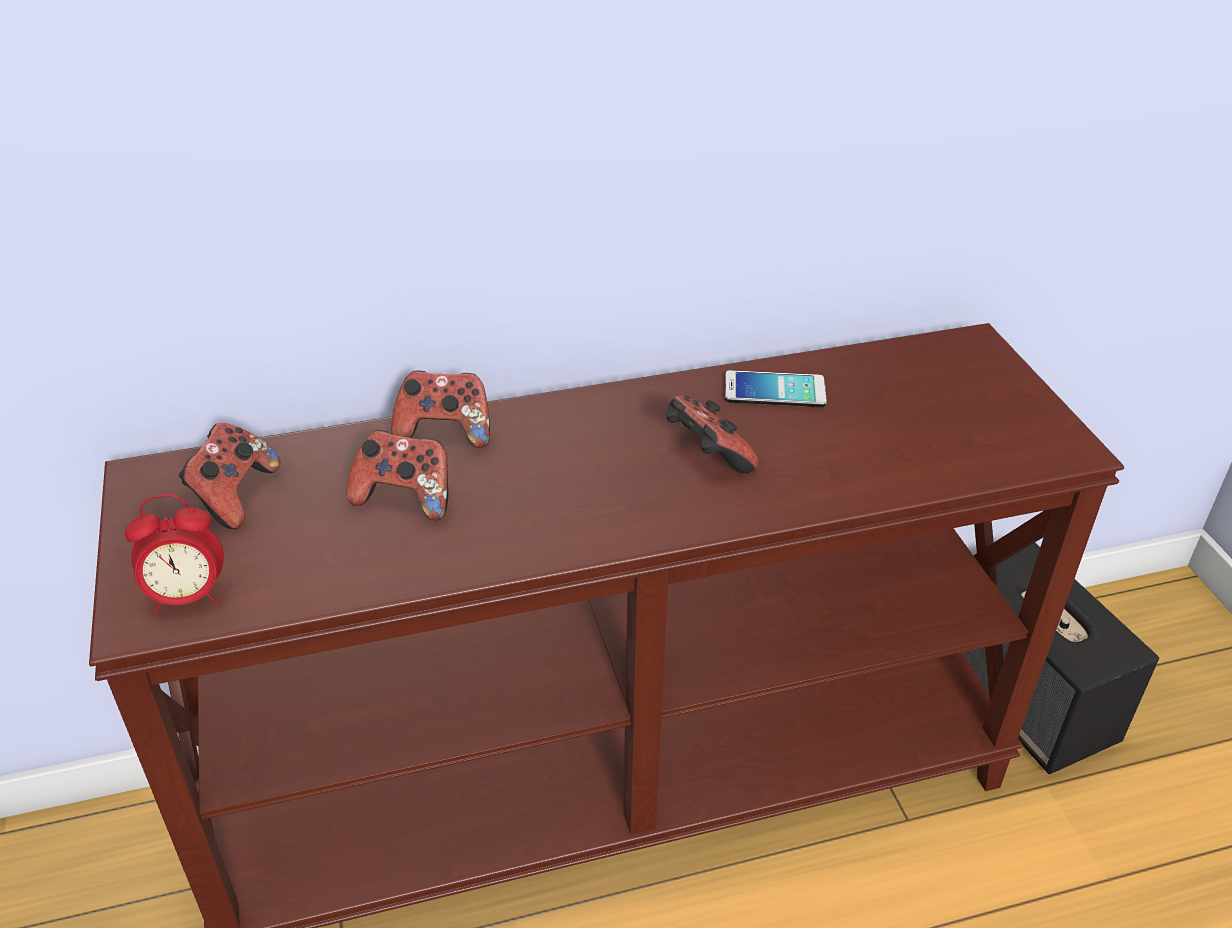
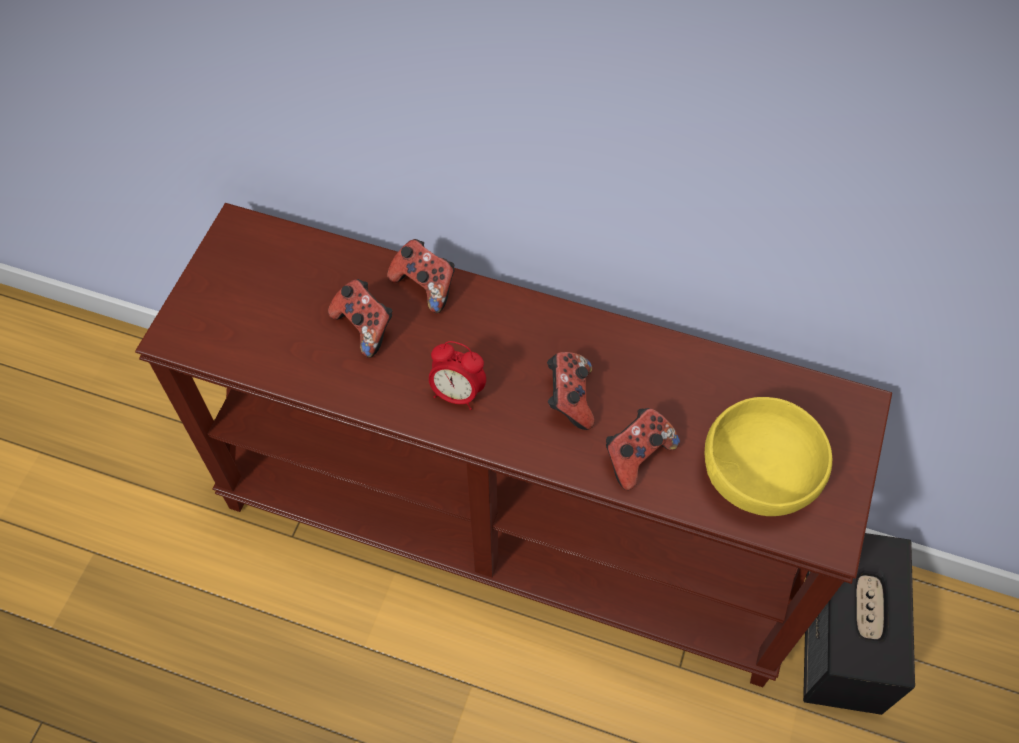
camera: 35 degrees right, 20 degrees up
(188, 597) = (205, 334): alarm clock -> alarm clock (457, 393)
(234, 496) = (274, 270): game controller -> game controller (637, 455)
(774, 390) = (665, 368): phone -> none
(954, 430) = (760, 475): none -> yellow bowl

